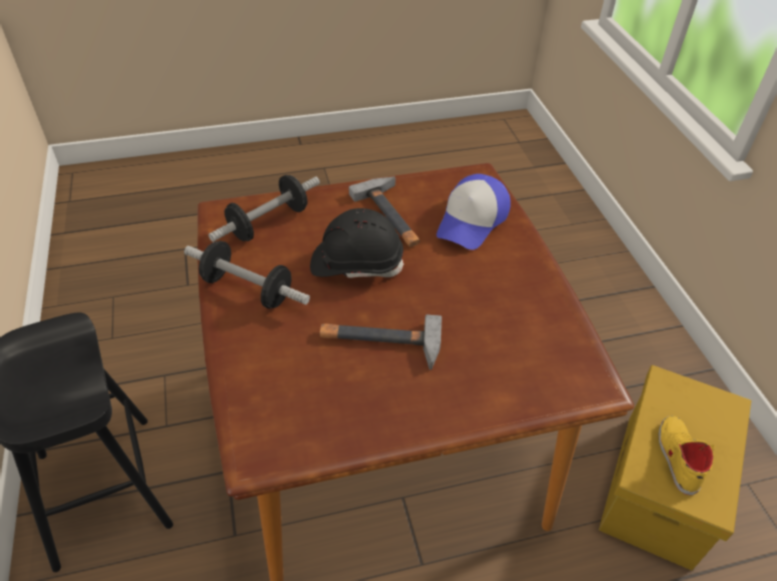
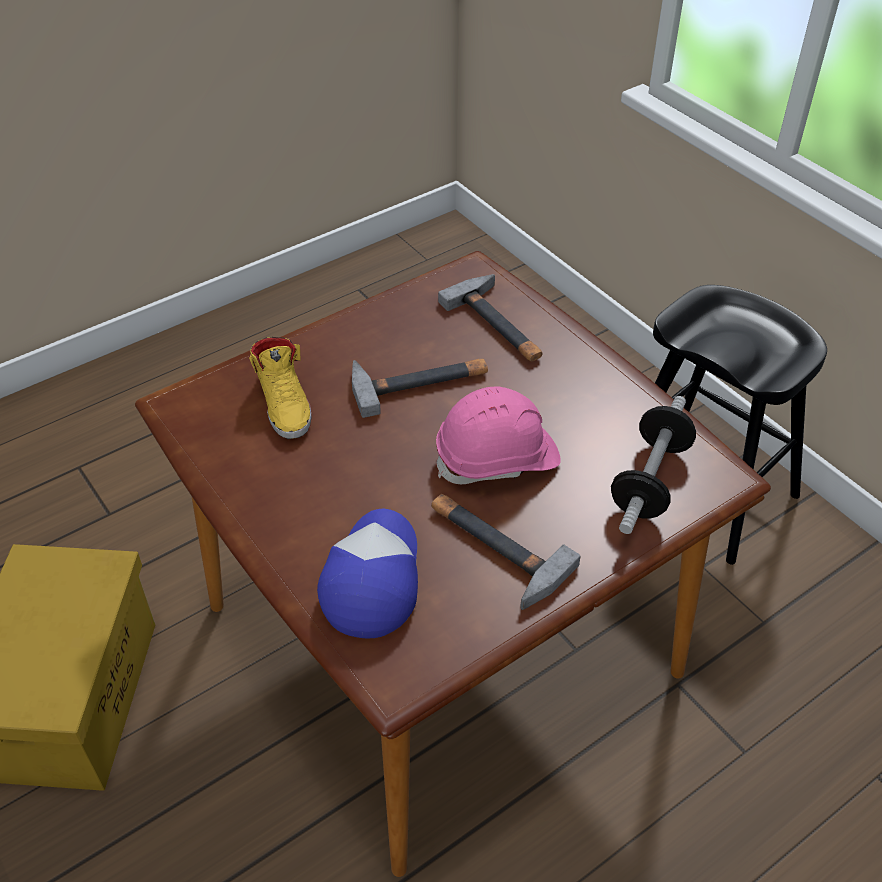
camera: 160 degrees right, 0 degrees up
(248, 289) = (598, 391): dumbbell -> none
(277, 377) = (500, 325): none -> hammer
(356, 263) = (497, 459): black hard hat -> pink hard hat
(677, 456) = (61, 604): yellow shoe -> yellow shoe (285, 403)

